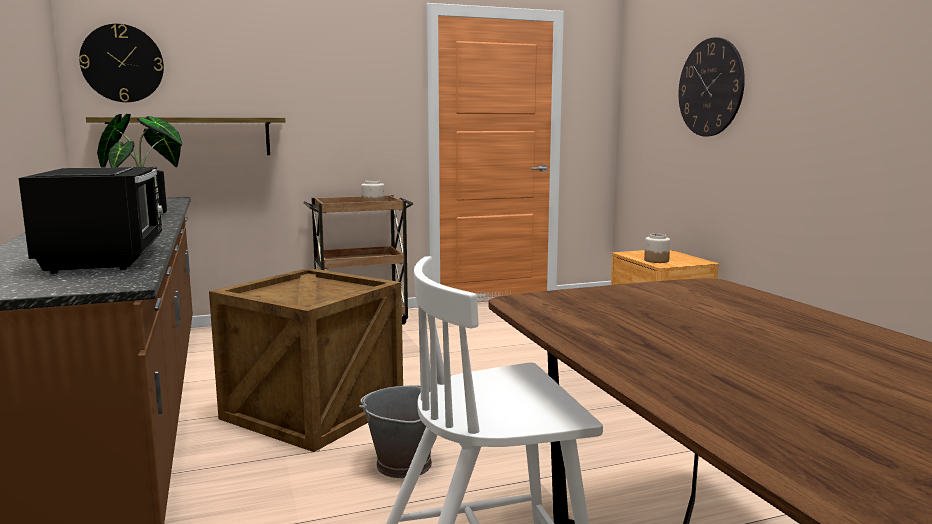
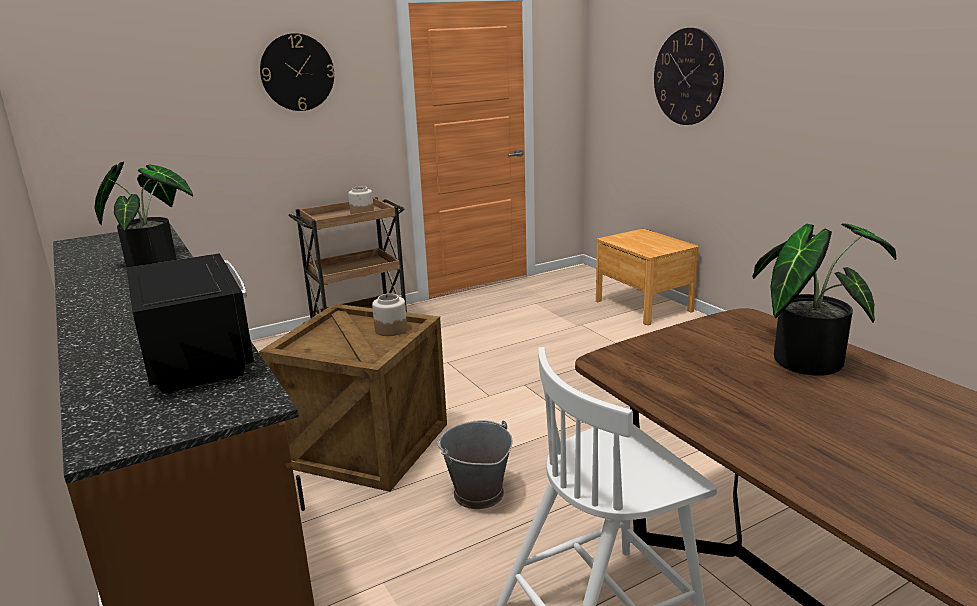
camera: 10 degrees left, 10 degrees up
(122, 63) = (76, 85): wall clock -> wall clock (297, 72)
(192, 137) = (163, 159): shelf -> none
(656, 260) = (642, 247): jar -> jar (391, 329)
(758, 314) = (805, 358): none -> potted plant

